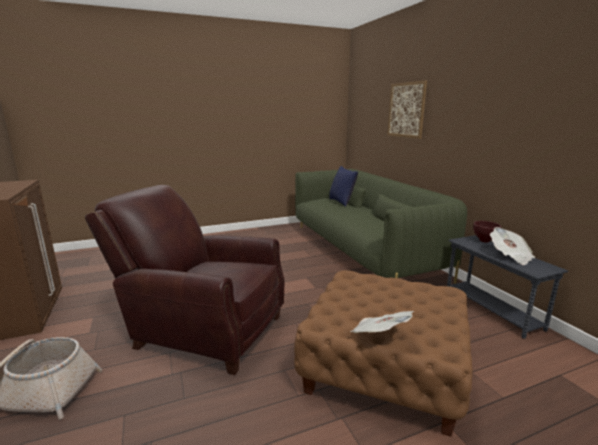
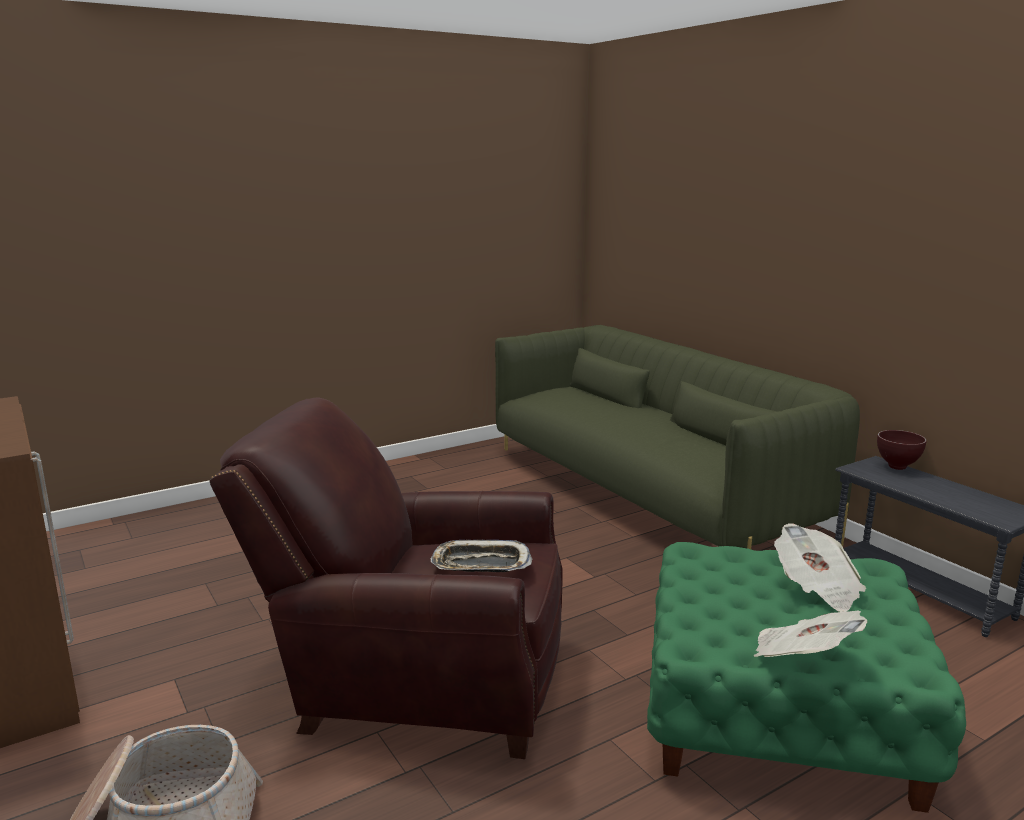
camera: 10 degrees left, 0 degrees up
(227, 271) = (480, 564): none -> tray
(342, 202) = (598, 397): blue pillow -> none
(384, 367) = (779, 712): brown ottoman -> green ottoman
(406, 109) = (723, 216): picture -> none
(510, 256) = (951, 494): newspaper -> newspaper (817, 588)

